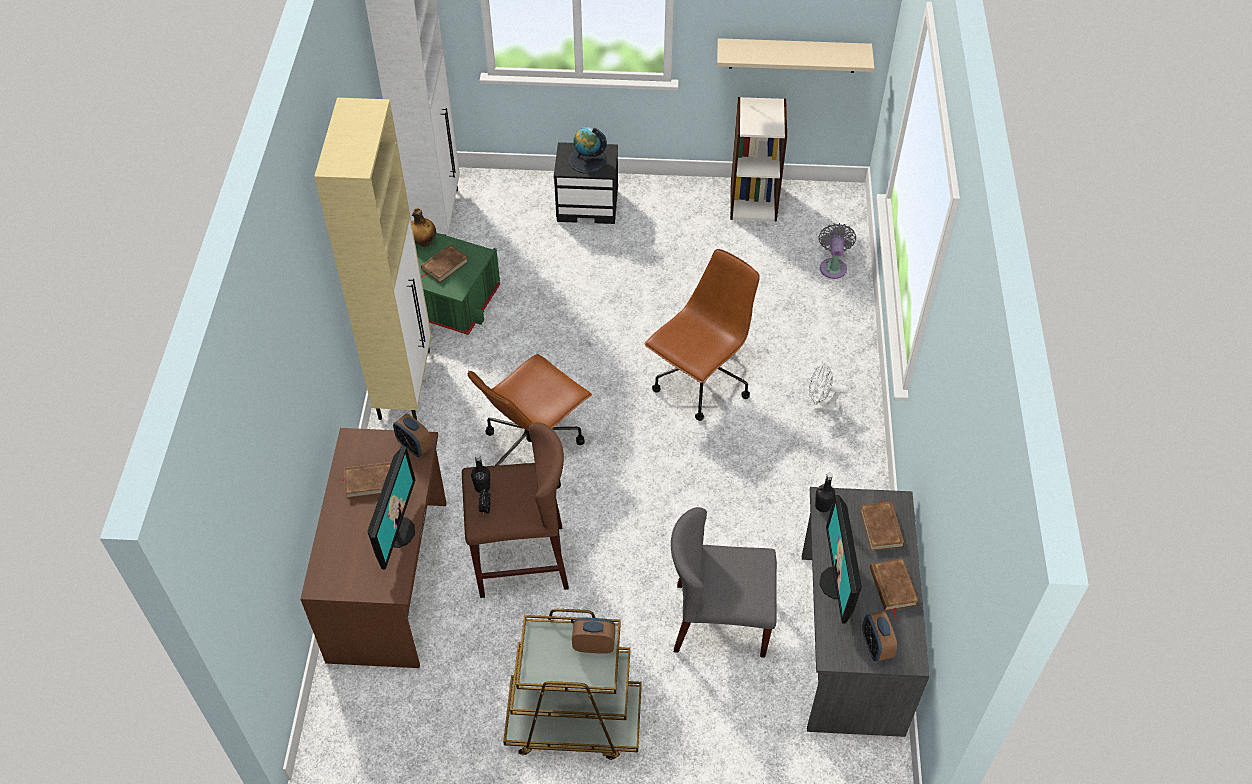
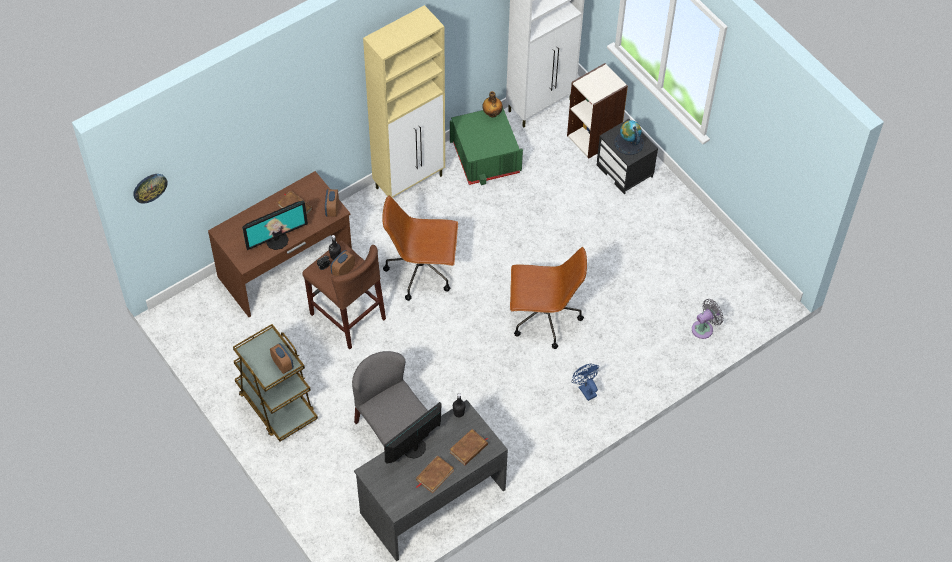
camera: 50 degrees right, 5 degrees up
(233, 578) = (149, 187): none -> wall clock
(444, 266) = (485, 136): brown book -> none
(753, 201) = (717, 252): bookcase -> bookcase (594, 137)
(793, 55) = (769, 179): beige shelf -> none
(821, 405) = (585, 389): white fan -> blue fan
(876, 646) = (390, 488): alarm clock -> alarm clock (343, 271)

